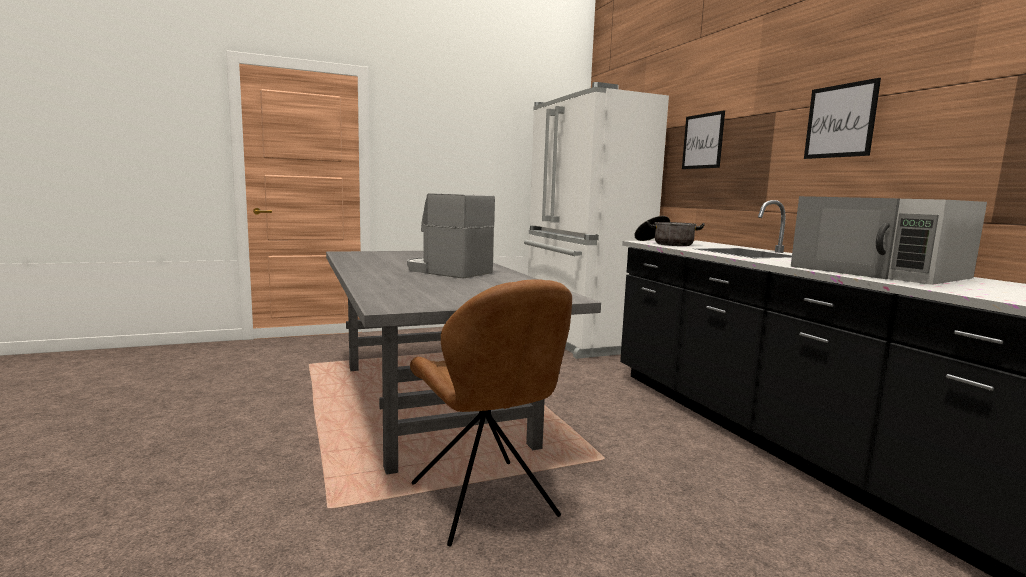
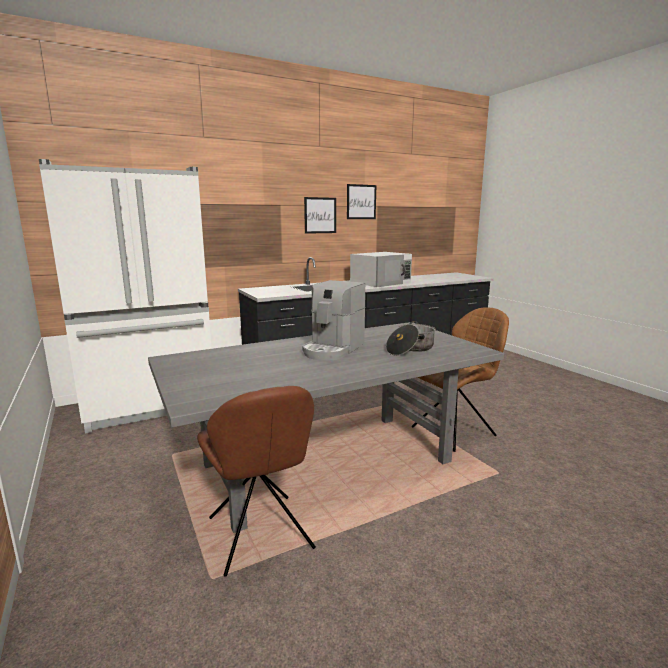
camera: 95 degrees left, 5 degrees up
(338, 375) = (261, 536): none -> brown chair
(665, 243) = (275, 293): cooking pot -> cooking pot (410, 349)
(703, 141) = (224, 218): picture -> picture (361, 202)

